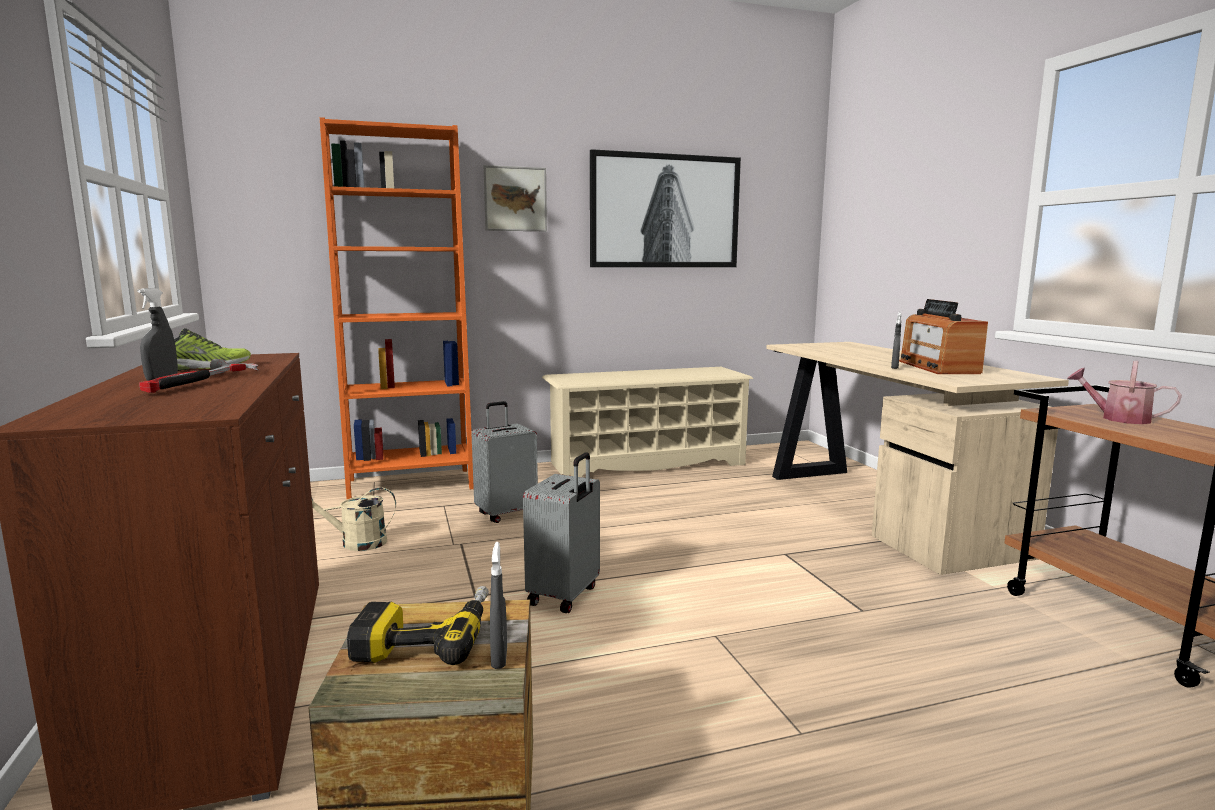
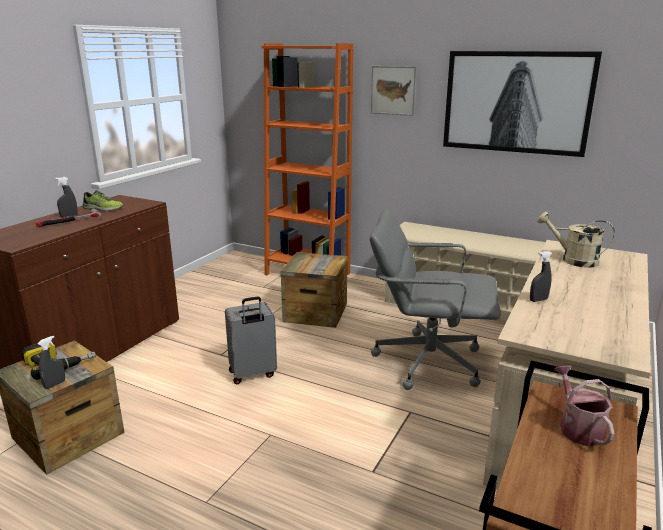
camera: 45 degrees right, 10 degrees up
(355, 543) = (227, 303): beige watering can -> beige watering can (573, 260)
(506, 514) = (315, 312): grey suitcase -> crate
(710, 512) = (427, 361): none -> grey office chair
(938, 367) = (583, 312): radio -> none

